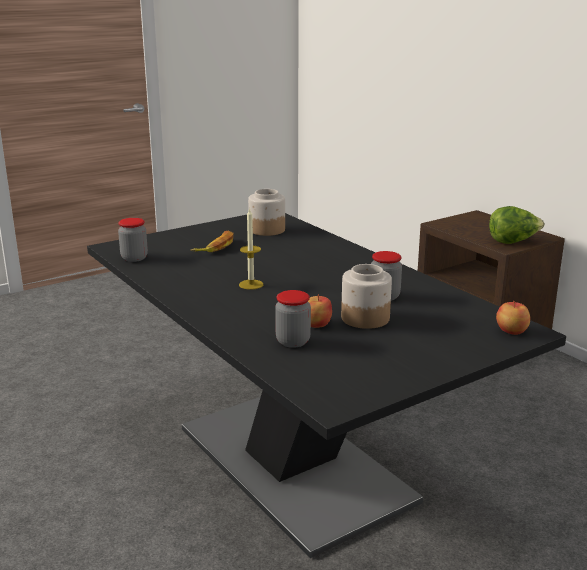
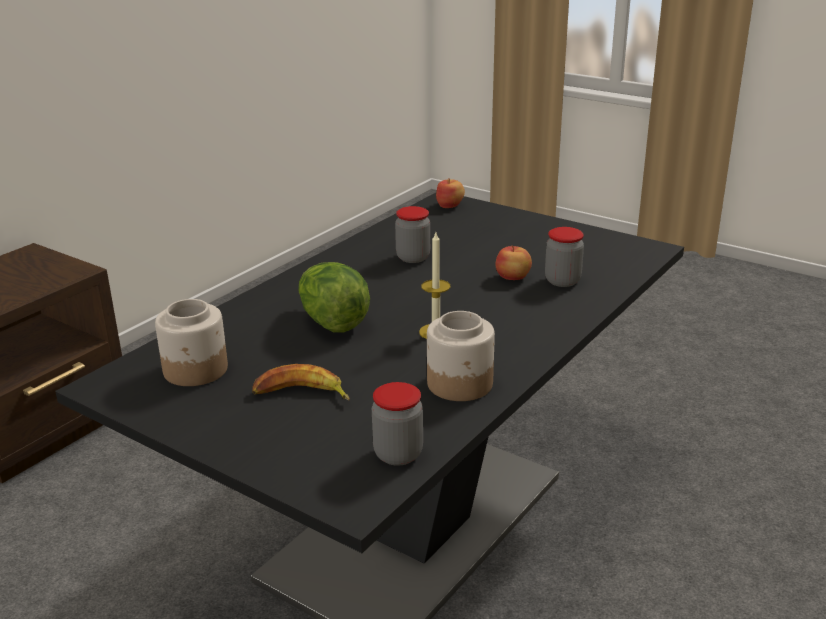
camera: 110 degrees left, 5 degrees up
(364, 318) = (477, 259): jar -> jar (460, 384)
(513, 242) = (53, 268): lettuce -> lettuce (332, 322)

